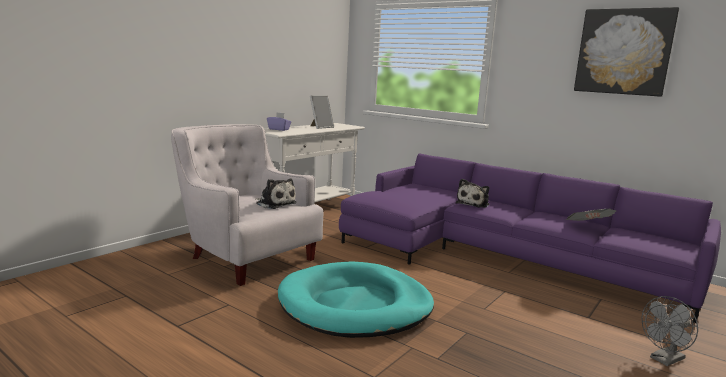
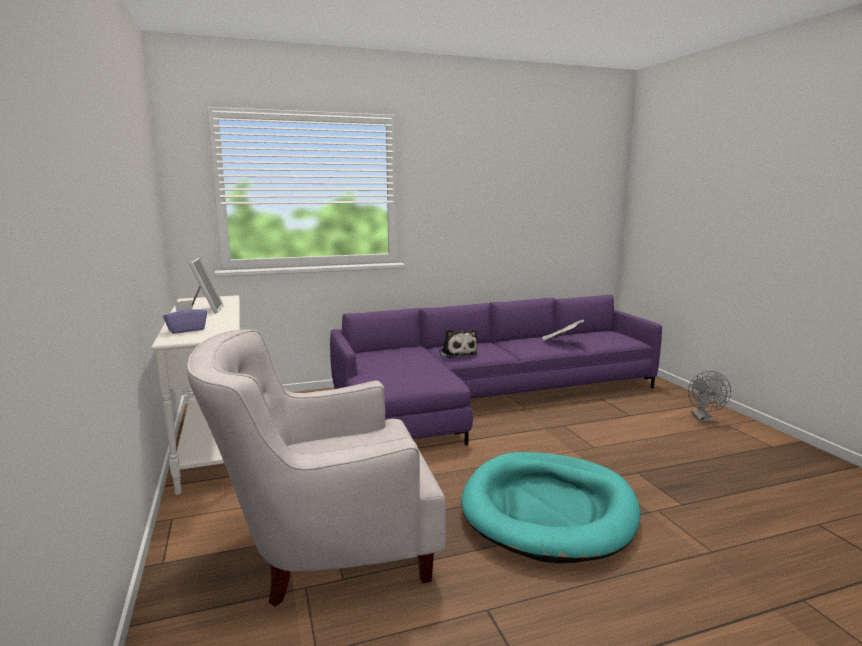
camera: 55 degrees left, 0 degrees up
(275, 203) = (371, 441): plush toy -> none
(623, 52) = (521, 176): picture -> none

